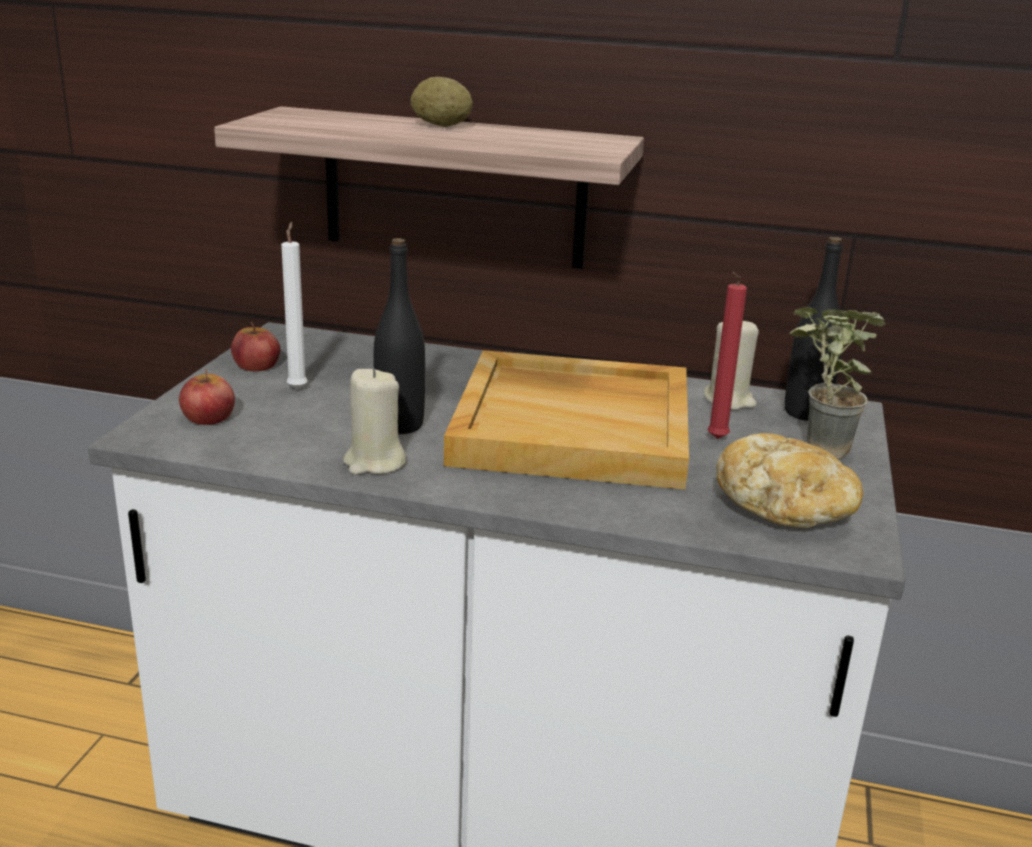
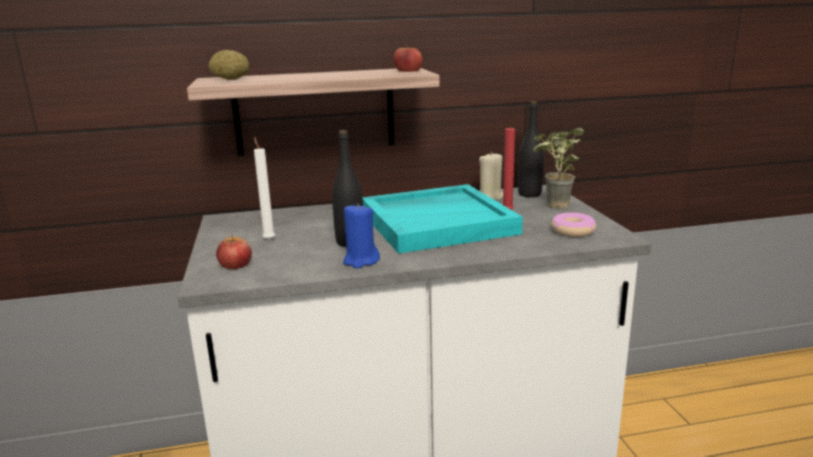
camera: 25 degrees left, 5 degrees down
(256, 365) = (228, 235): apple -> apple (408, 70)
(374, 463) = (361, 261): beige candle -> blue candle
(441, 125) = (312, 74): potato -> potato (230, 79)
(575, 426) = (438, 222): beige tray -> turquoise tray
(785, 510) = (573, 231): bread -> donut

